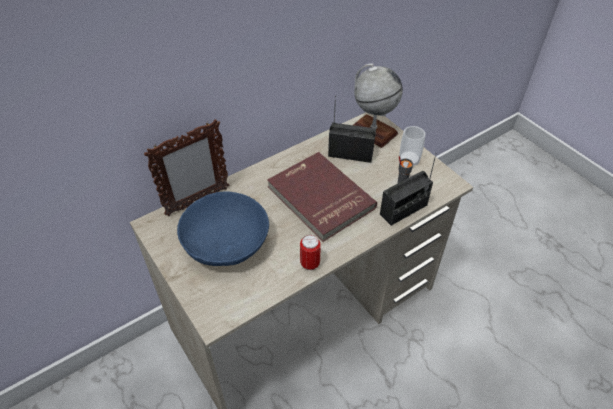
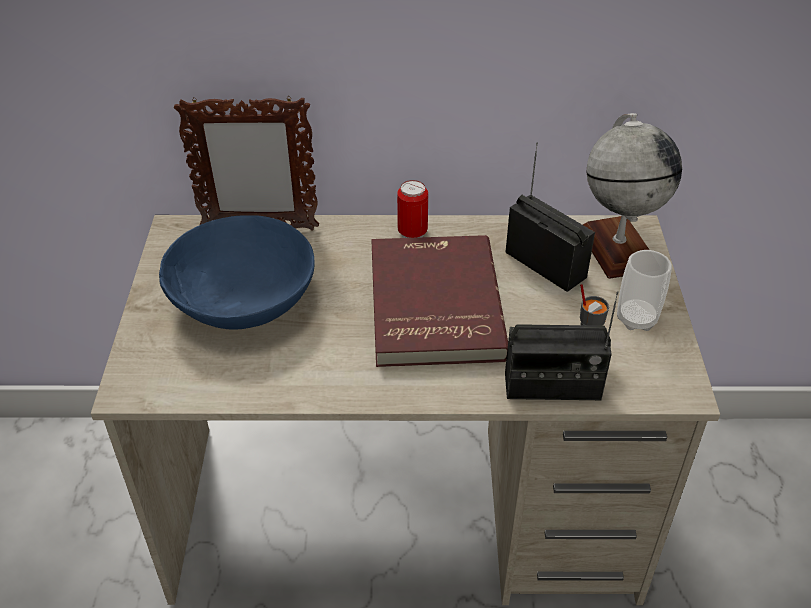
camera: 35 degrees right, 5 degrees down
(310, 264) = (327, 386): can -> can (412, 233)

